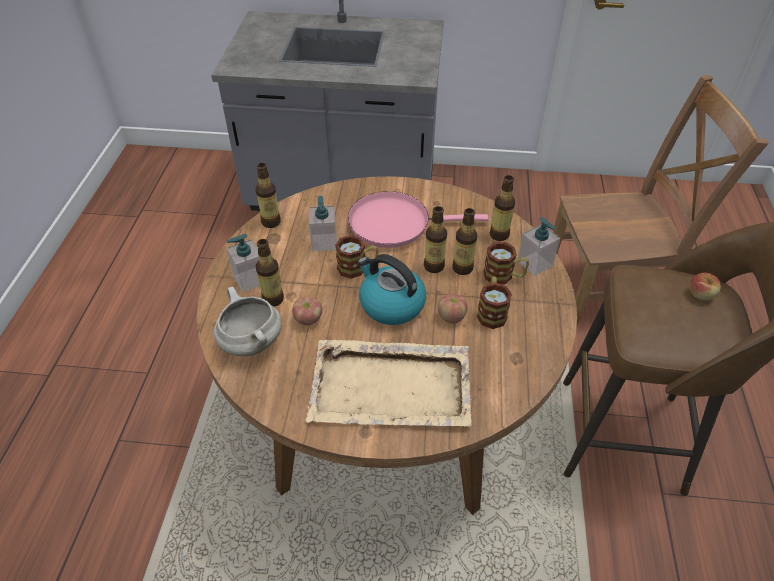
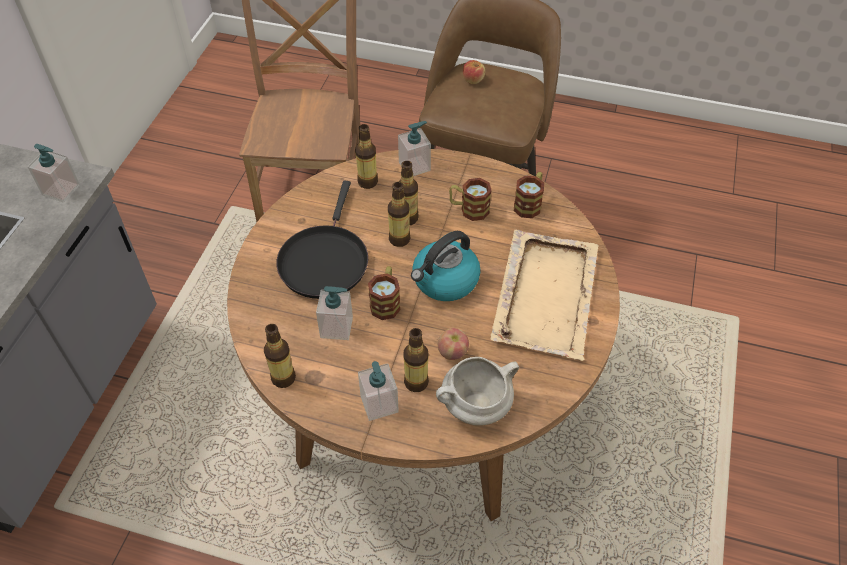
camera: 80 degrees left, 5 degrees up
(395, 223) = (324, 260): pink frying pan -> black frying pan
(406, 73) = (61, 190): none -> soap dispenser
(451, 317) = (470, 238): apple -> none
(504, 276) = (425, 191): mug -> mug (529, 204)

